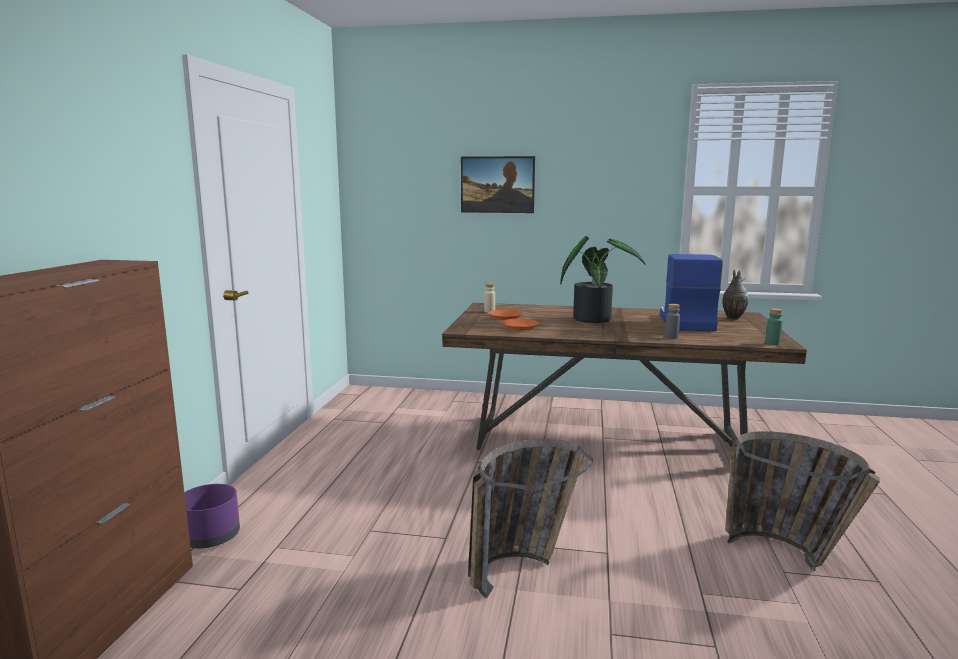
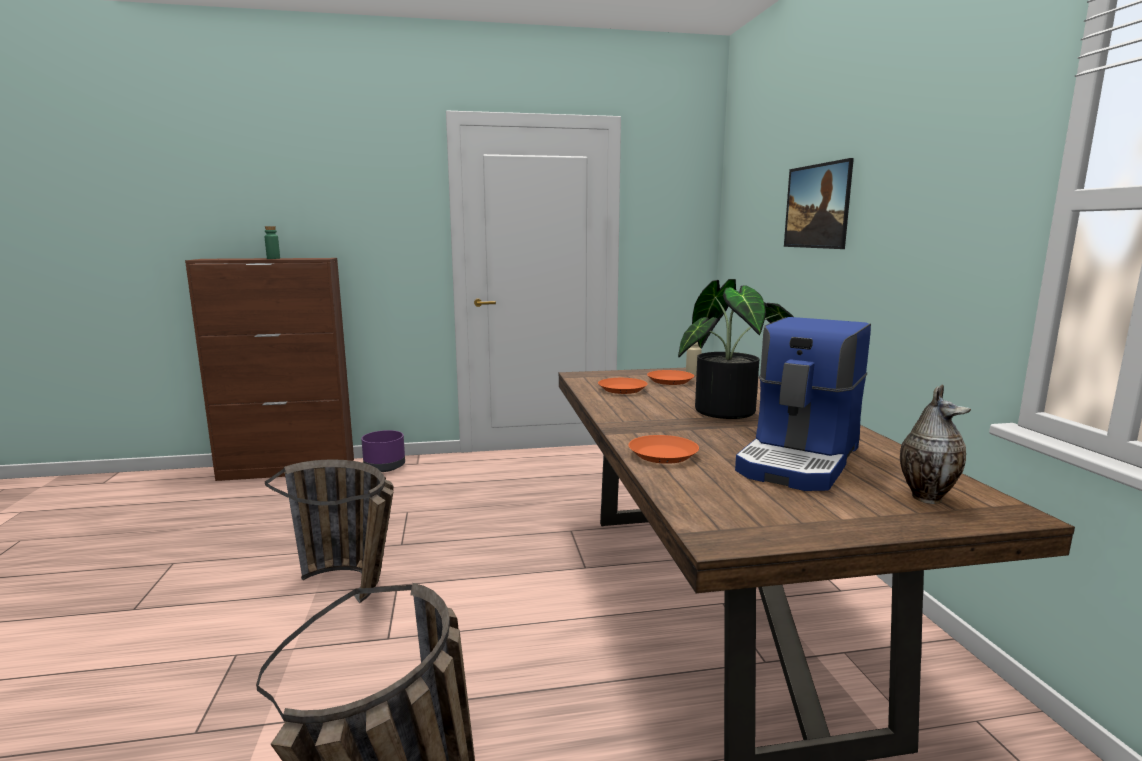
camera: 70 degrees right, 0 degrees up
(671, 337) = (663, 454): grey bottle -> orange plate
(685, 322) = (800, 460): coffee machine -> coffee machine turned 135 degrees clockwise
(772, 343) = (716, 528): green bottle -> green bottle (273, 258)

